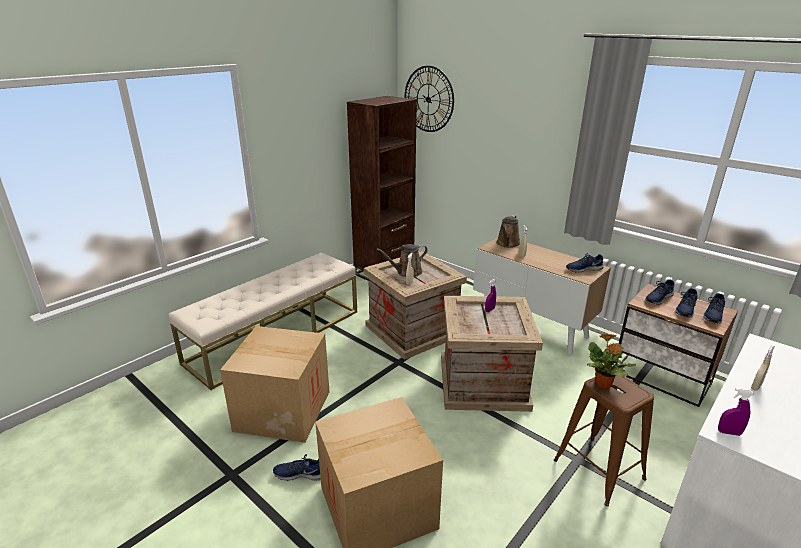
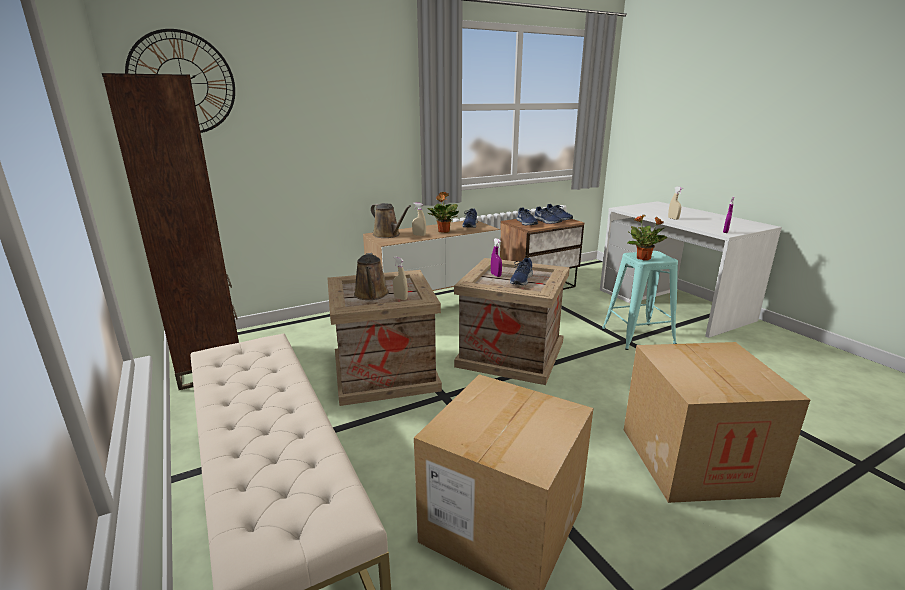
camera: 70 degrees left, 5 degrees down
(299, 473) = (642, 521): blue shoe -> blue shoe (521, 280)
(545, 261) = (443, 231): none -> potted plant
(598, 469) = (637, 336): brown stool -> turquoise stool

